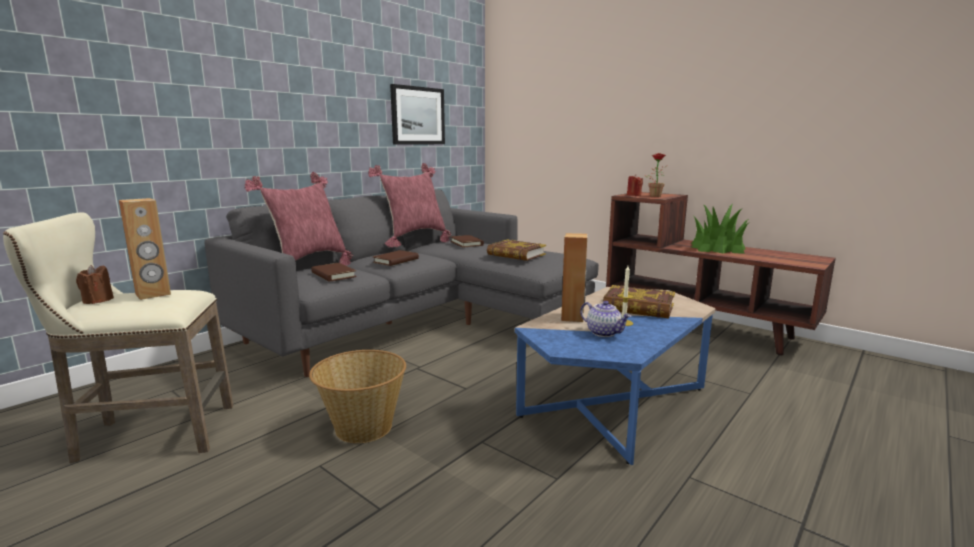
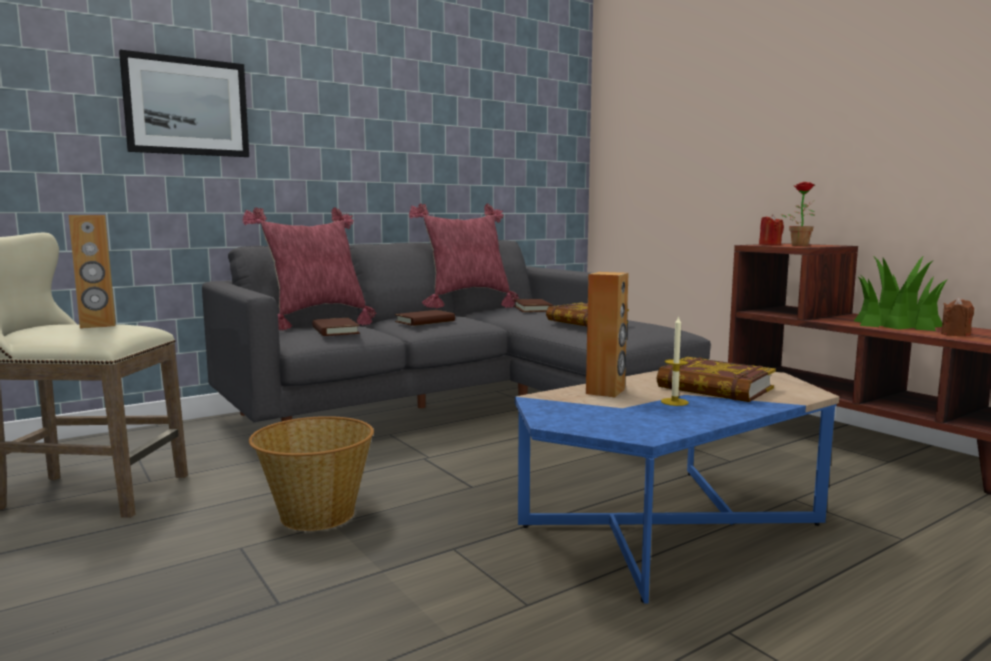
camera: 15 degrees right, 5 degrees down
(98, 300) = (41, 327): brown candle -> brown candle (955, 334)
(418, 116) = (489, 146): picture -> picture (187, 107)
(604, 333) = (633, 410): teapot -> none

